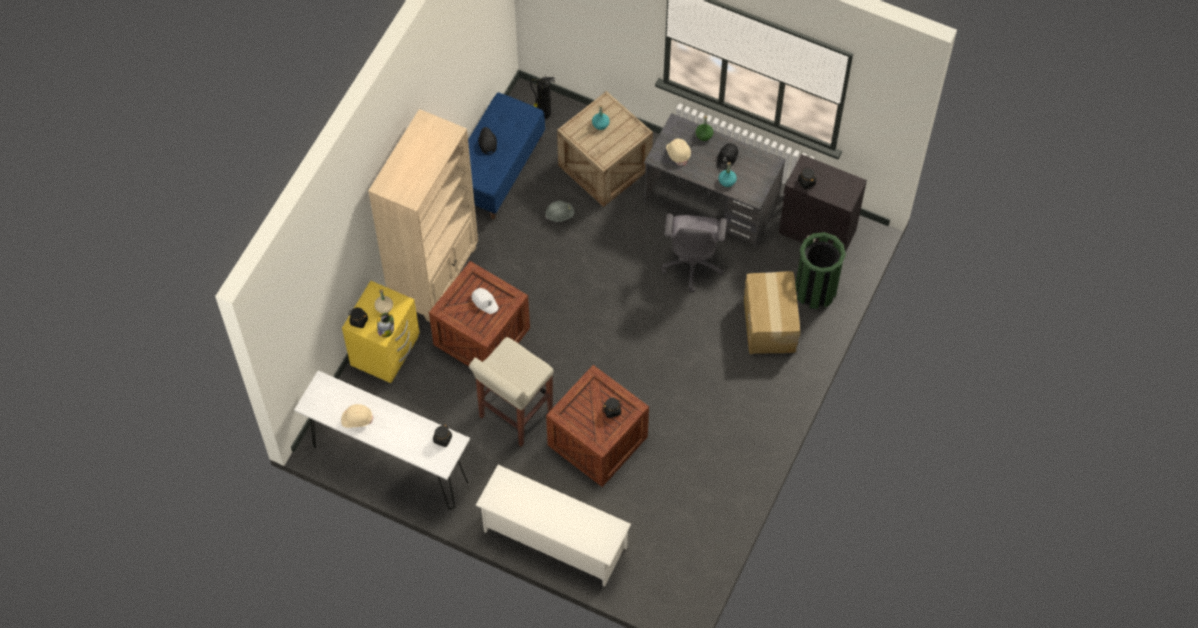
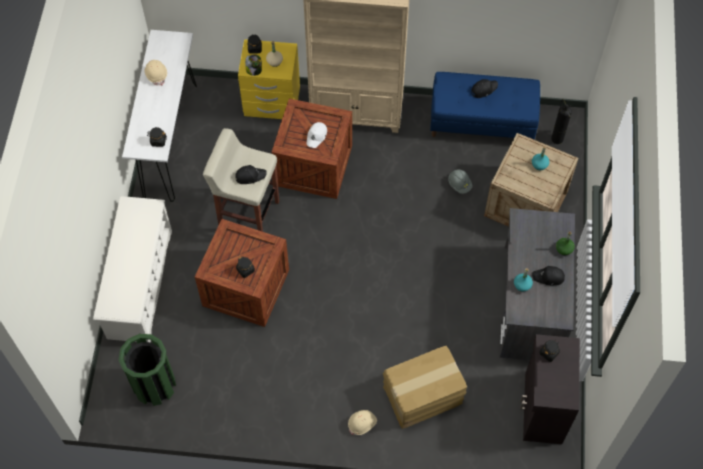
camera: 70 degrees right, 0 degrees up
(522, 366) = (250, 176): none -> black cap
(678, 153) = (533, 233): beige hard hat -> beige hard hat (362, 423)
(693, 263) = (458, 308): grey office chair -> none
(815, 290) = (476, 426): green trash can -> green trash can (154, 385)

